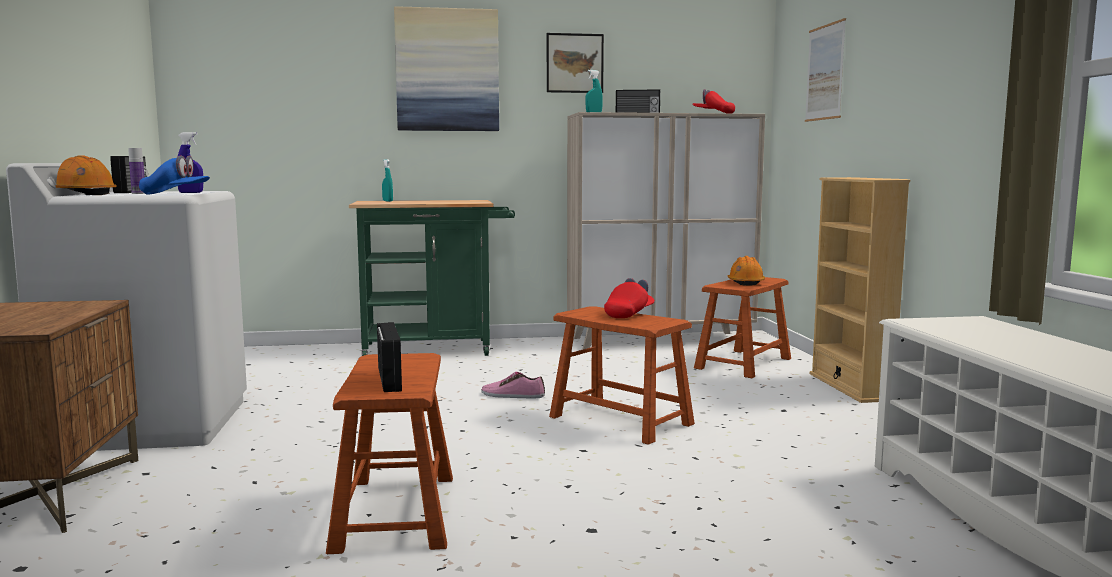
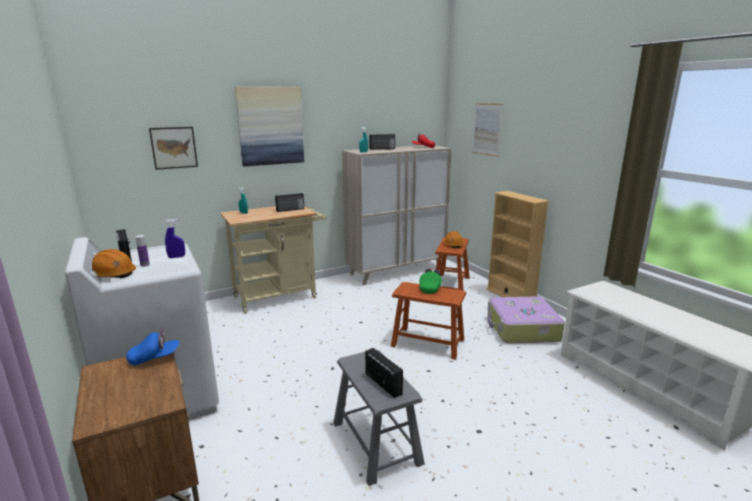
camera: 20 degrees left, 10 degrees up
(175, 194) = (179, 266): blue cap -> blue cap (154, 358)
(395, 512) = (376, 443): brown stool -> grey stool
(436, 349) = (280, 296): green cart -> beige cart
(461, 201) = (290, 210): none -> radio
(513, 395) = (357, 331): shoe -> none
(574, 63) = (344, 118): picture -> picture (174, 147)
(629, 314) = (430, 288): red cap -> green cap
(827, 426) = (522, 329): none -> suitcase

